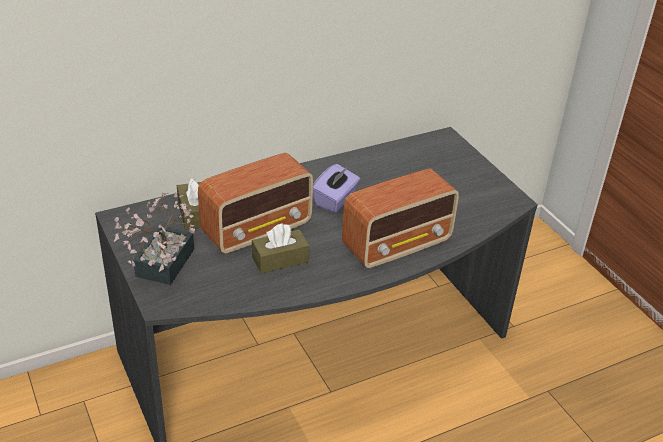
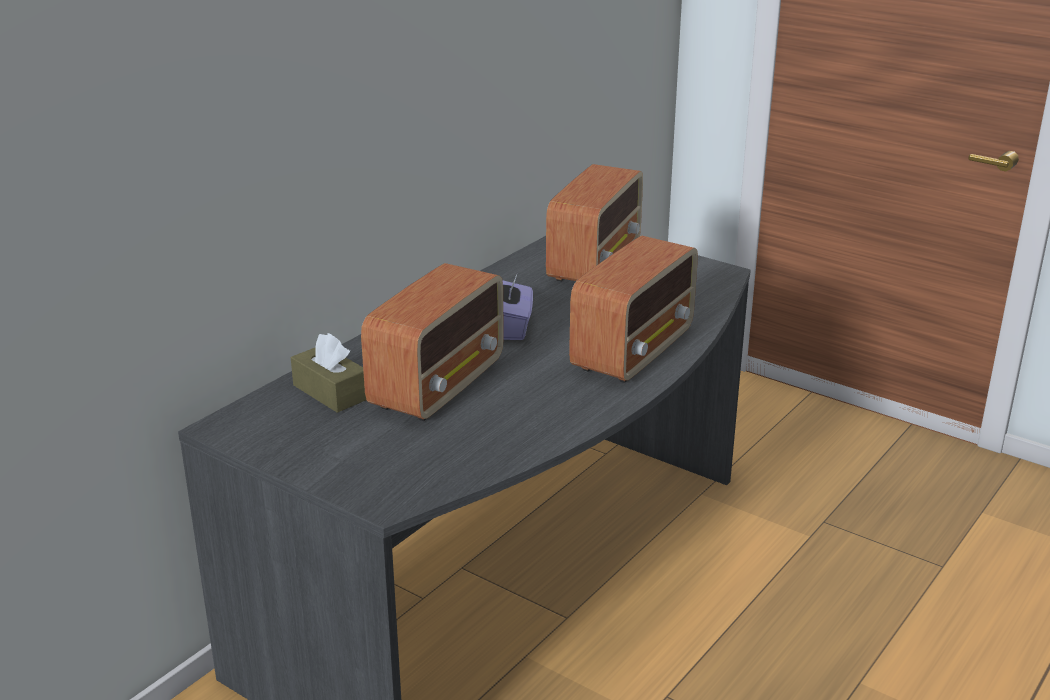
camera: 25 degrees left, 10 degrees down
(161, 267) = (345, 463): potted plant -> none
(280, 259) = (502, 407): brown tissue box -> none
(434, 166) = (595, 263): none -> radio

